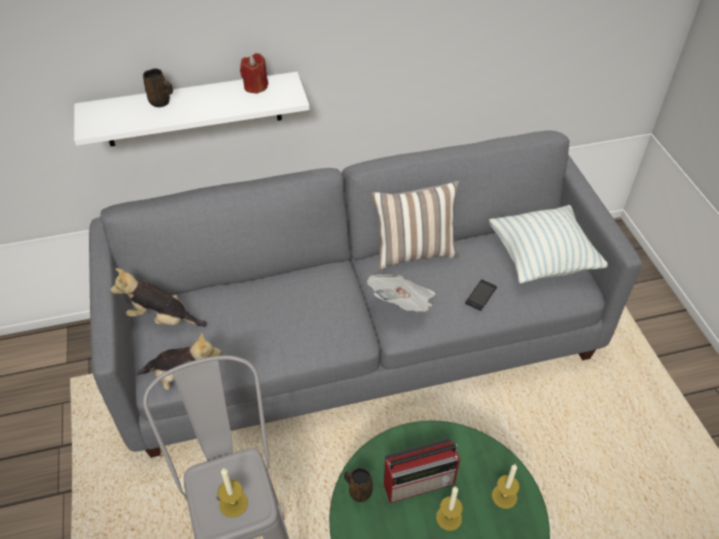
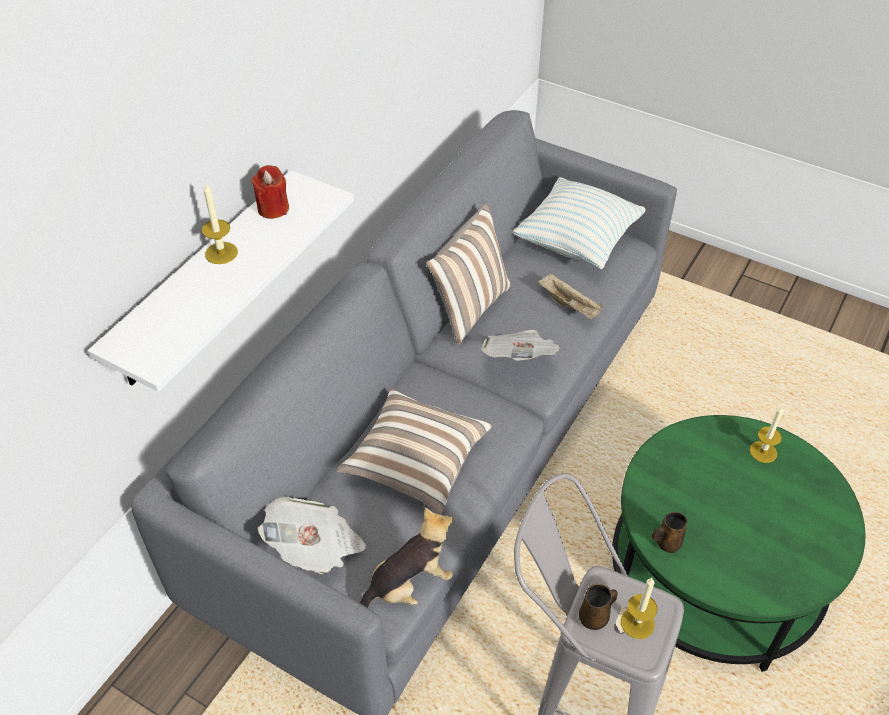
camera: 45 degrees left, 0 degrees up
(161, 102) = (194, 285): brown mug -> brown mug (595, 617)
(163, 319) = (316, 548): plush toy -> newspaper
(266, 315) = (416, 462): none -> pillow
(420, 483) = (699, 495): radio -> none
(449, 518) = (749, 501): candle -> candle (221, 253)
(481, 295) = (570, 305): phone -> beige tray

